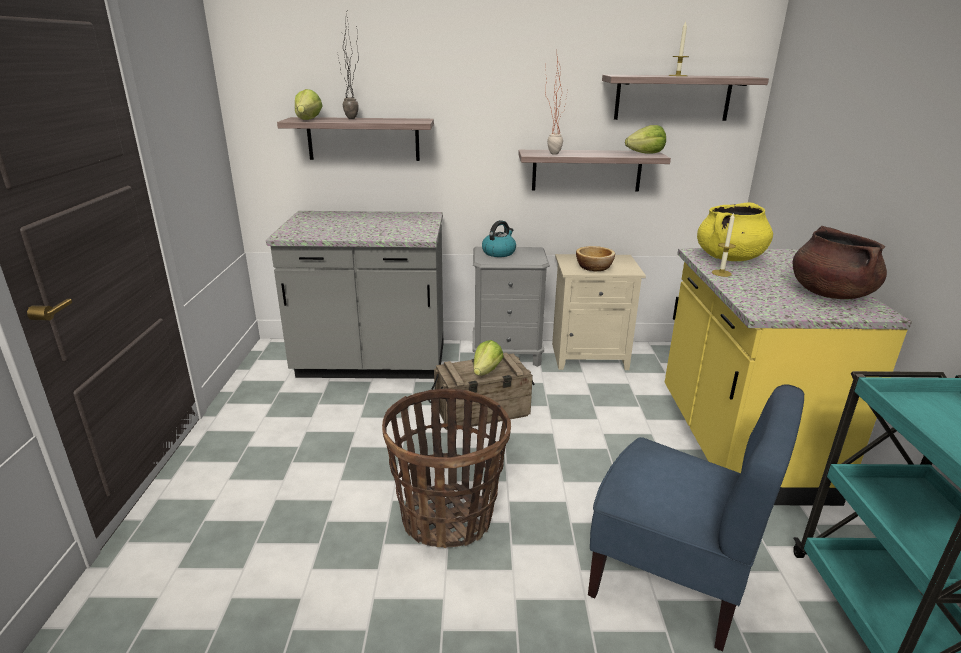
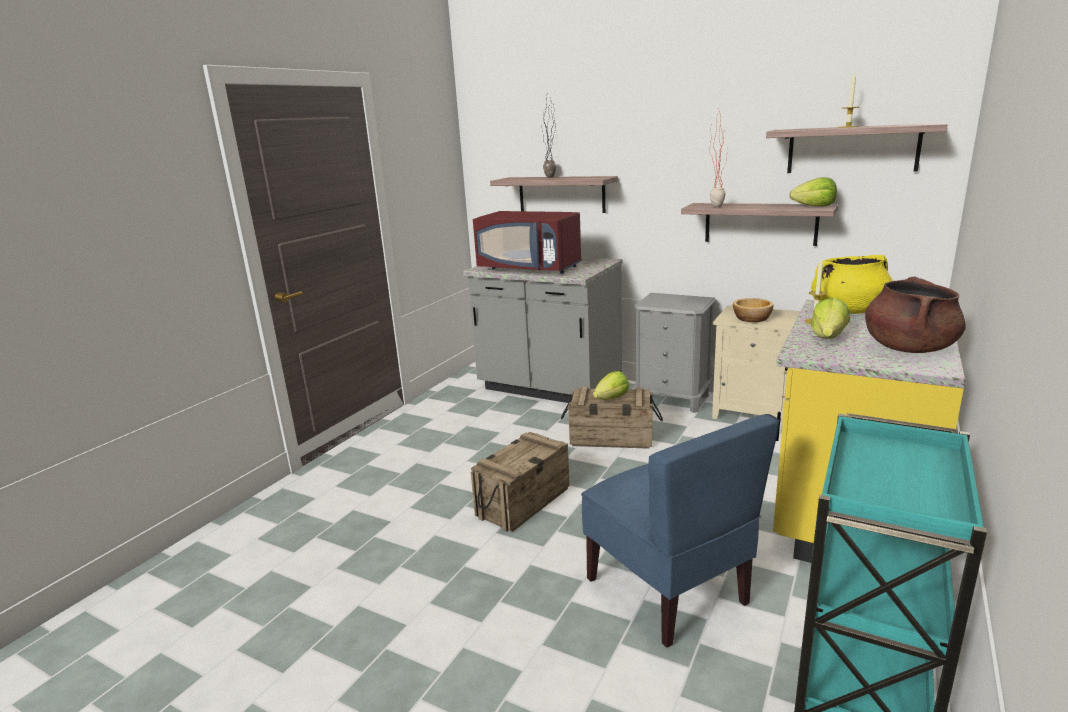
camera: 30 degrees right, 5 degrees down
(308, 120) = (515, 179): lettuce -> lettuce (828, 337)
(352, 230) = (530, 268): none -> red microwave
(447, 517) = (523, 502): basket -> crate
(499, 252) = (666, 298): kettle -> none

